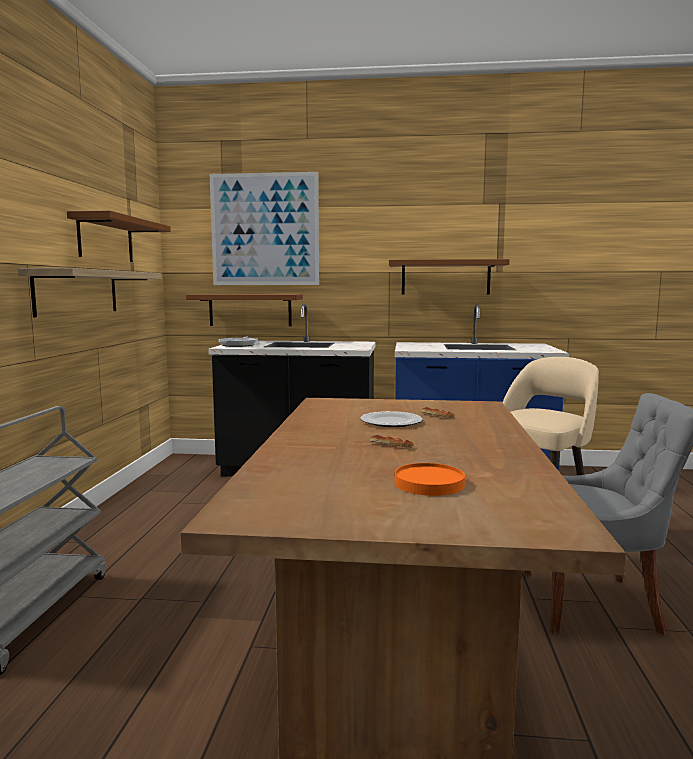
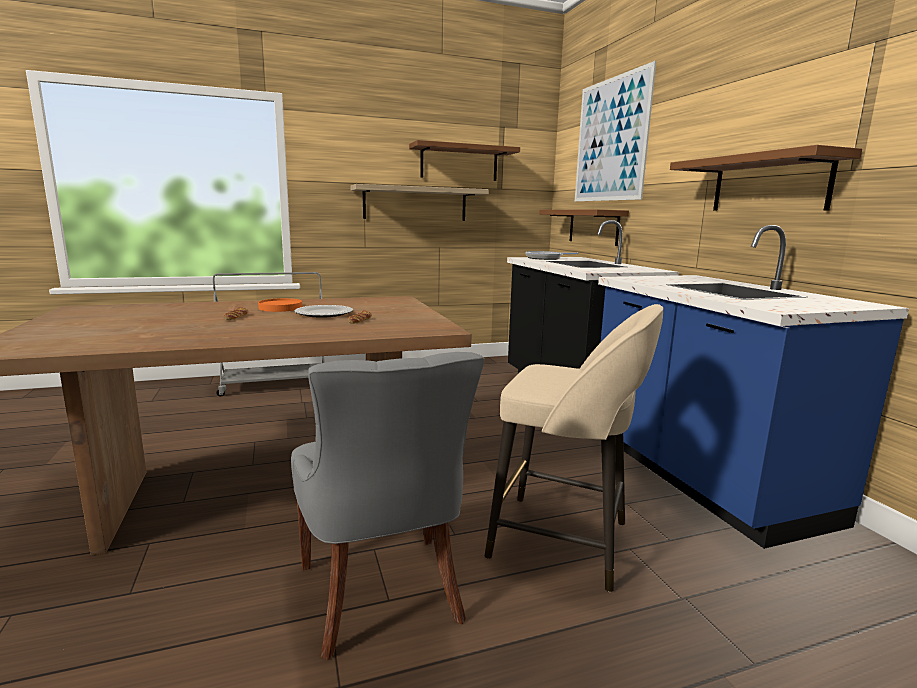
camera: 65 degrees right, 5 degrees up
(429, 483) = (125, 327): orange plate -> orange plate (281, 308)

